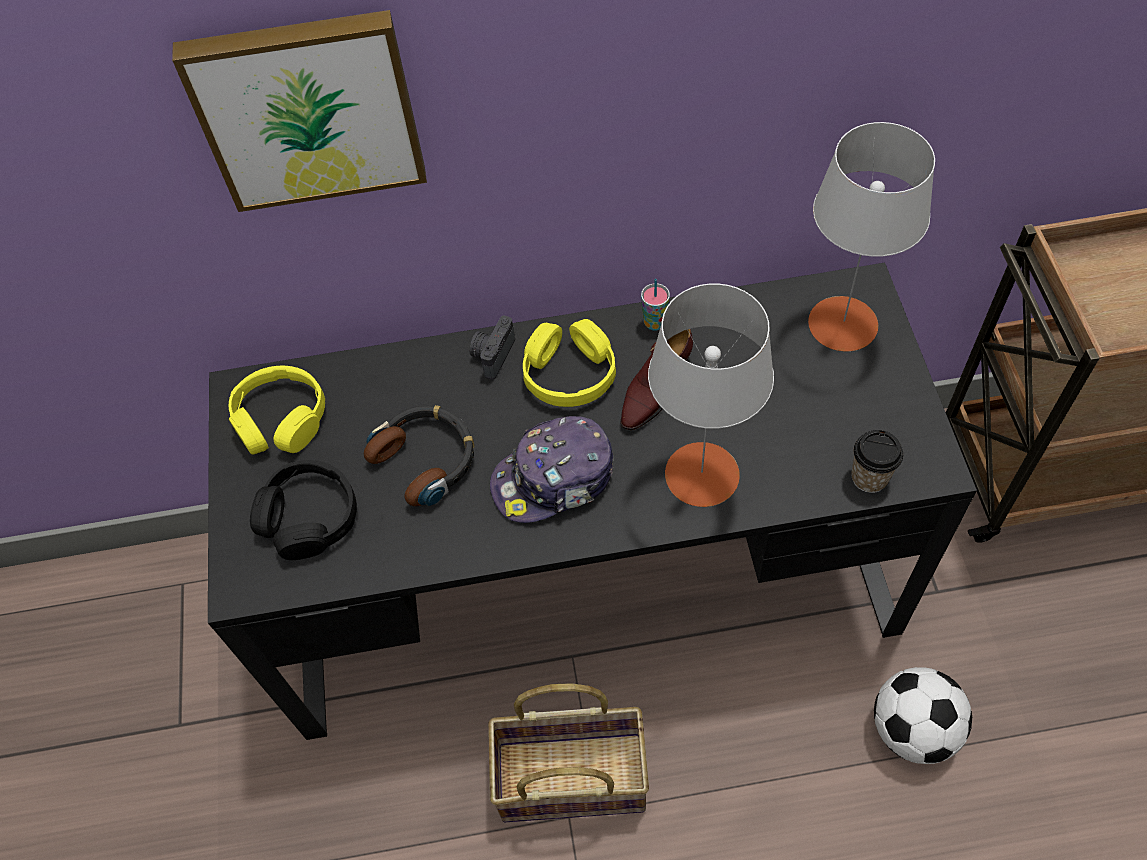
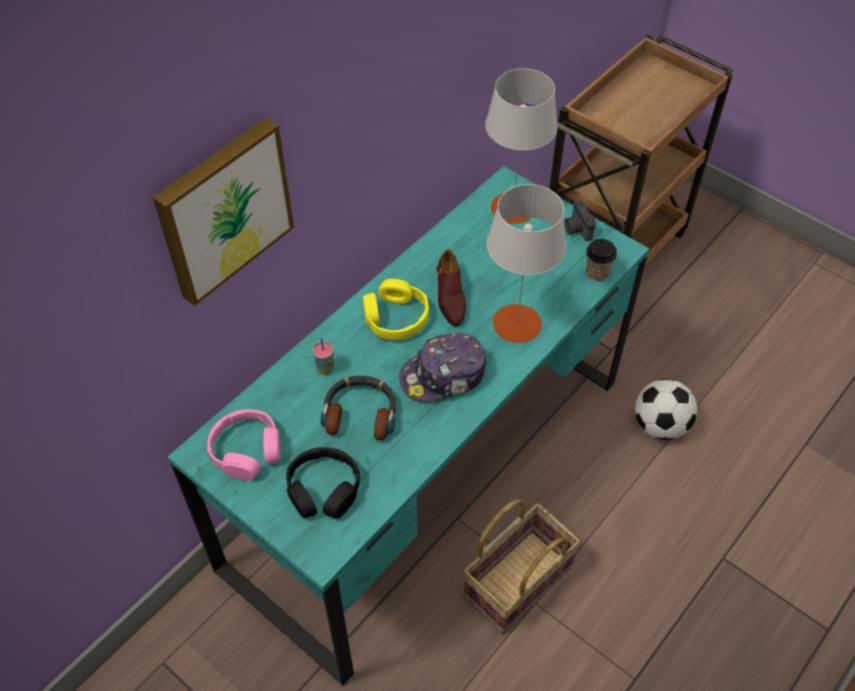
camera: 45 degrees left, 5 degrees down
(281, 419) = (247, 450): yellow headphones -> pink headphones
(492, 355) = (341, 335): camera -> camera (576, 229)
(554, 479) = (444, 376): cap -> cap turned 45 degrees clockwise
(587, 580) = (427, 471): black desk -> turquoise desk
(654, 323) = (415, 264): cup -> cup (325, 369)

